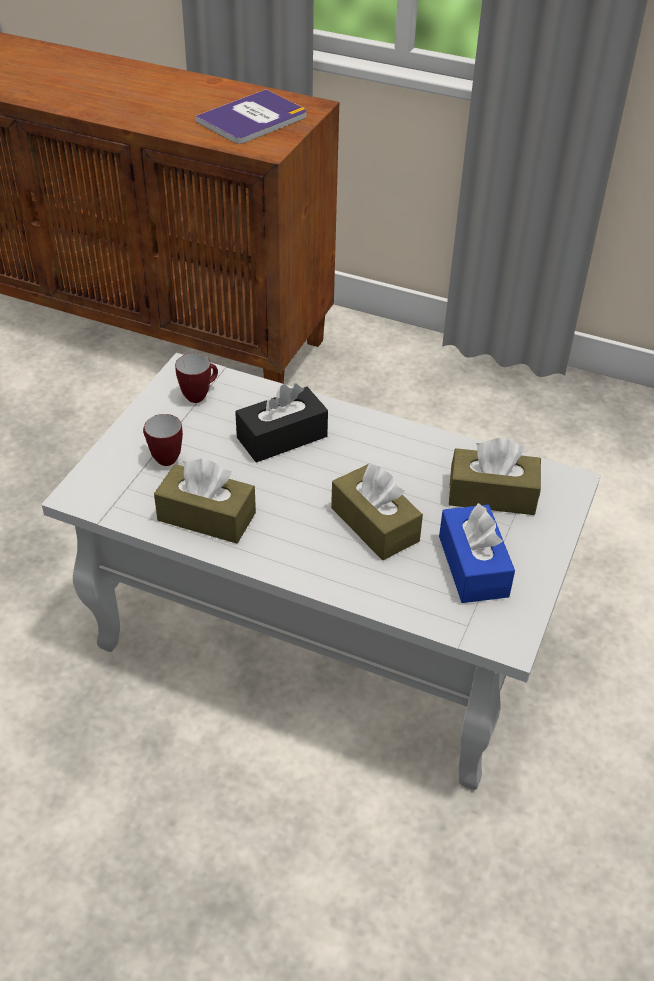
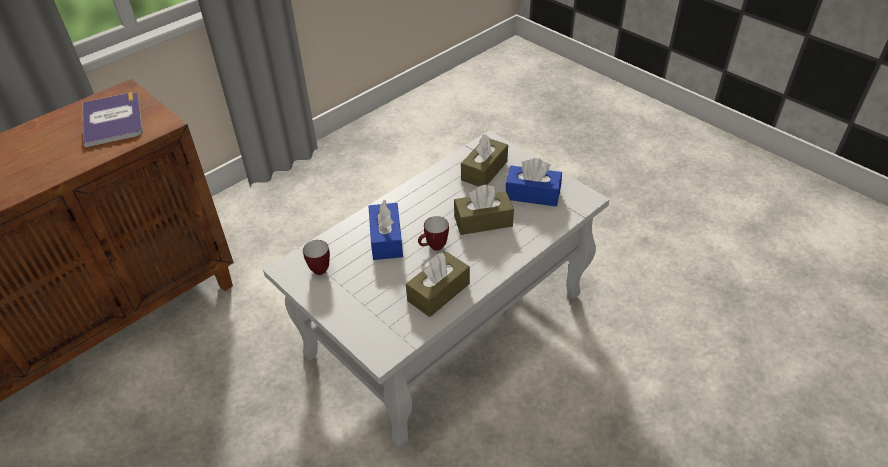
camera: 65 degrees left, 0 degrees up
(162, 458) = (370, 301): mug -> mug (433, 248)
(282, 437) = (386, 239): black tissue box -> blue tissue box

